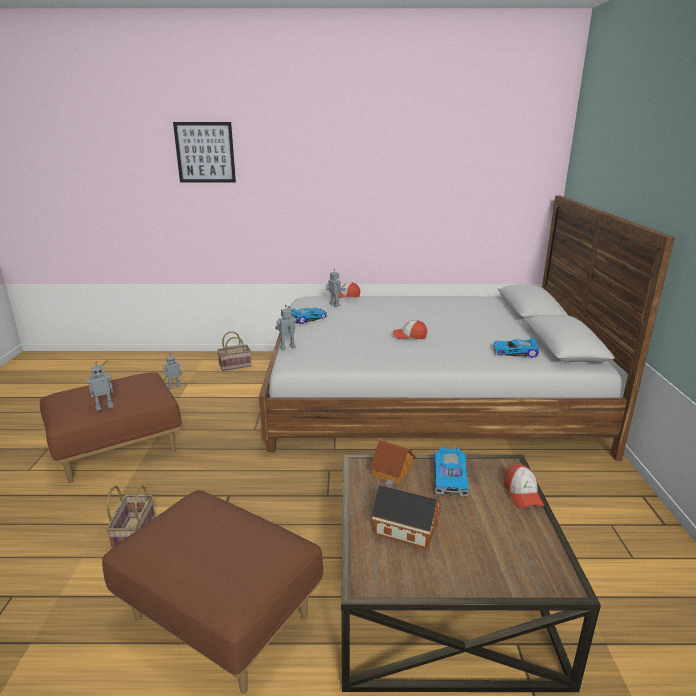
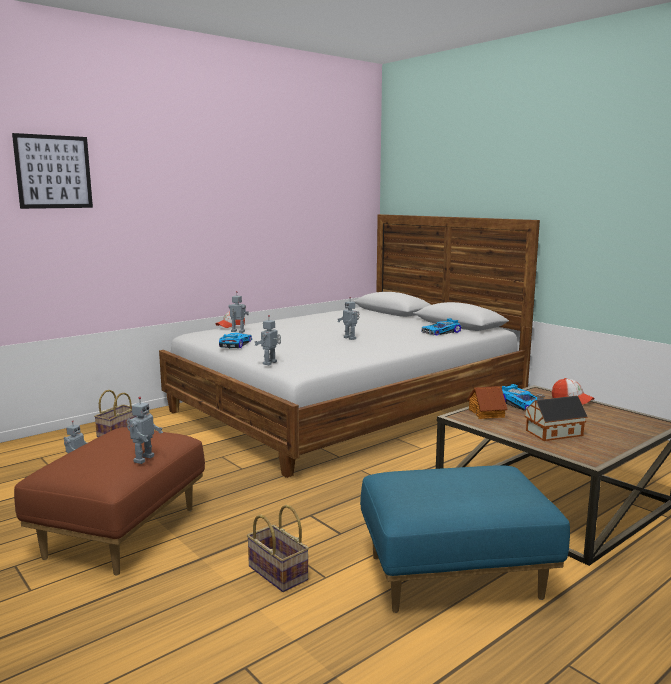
camera: 40 degrees left, 10 degrees down
(219, 619) = (454, 578): brown ottoman -> blue ottoman
(409, 336) = (350, 338): cap -> toy robot

